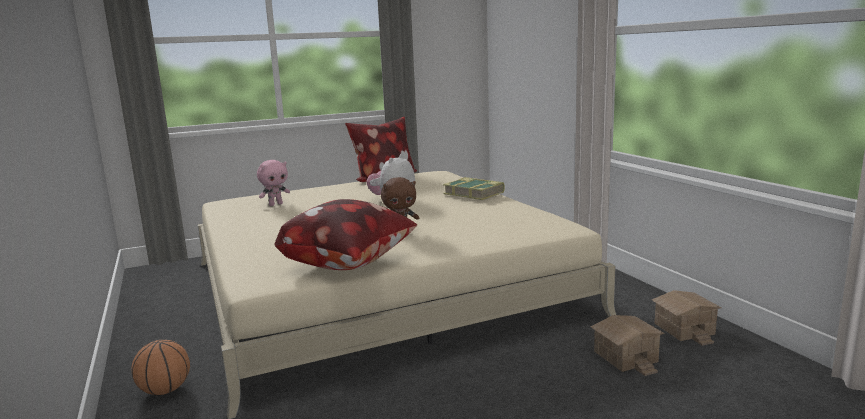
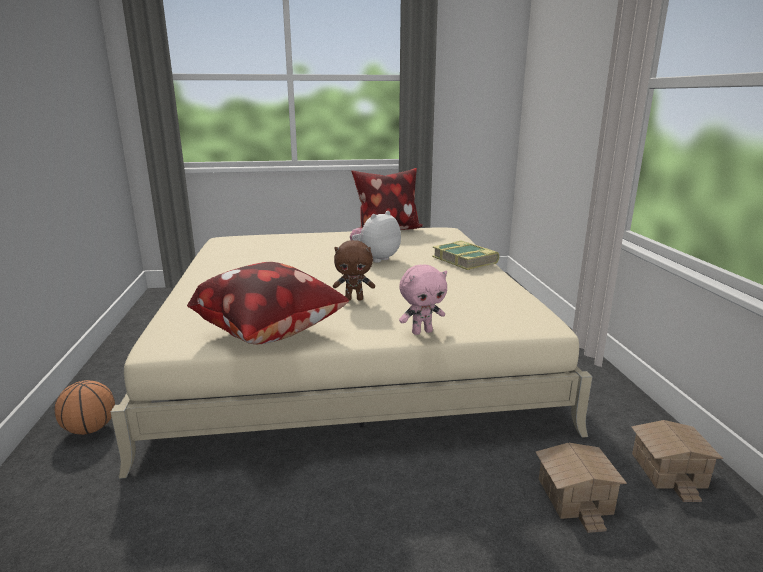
camera: 15 degrees right, 5 degrees up
(276, 204) = (266, 248): pink plush toy -> pink plush toy (422, 332)

